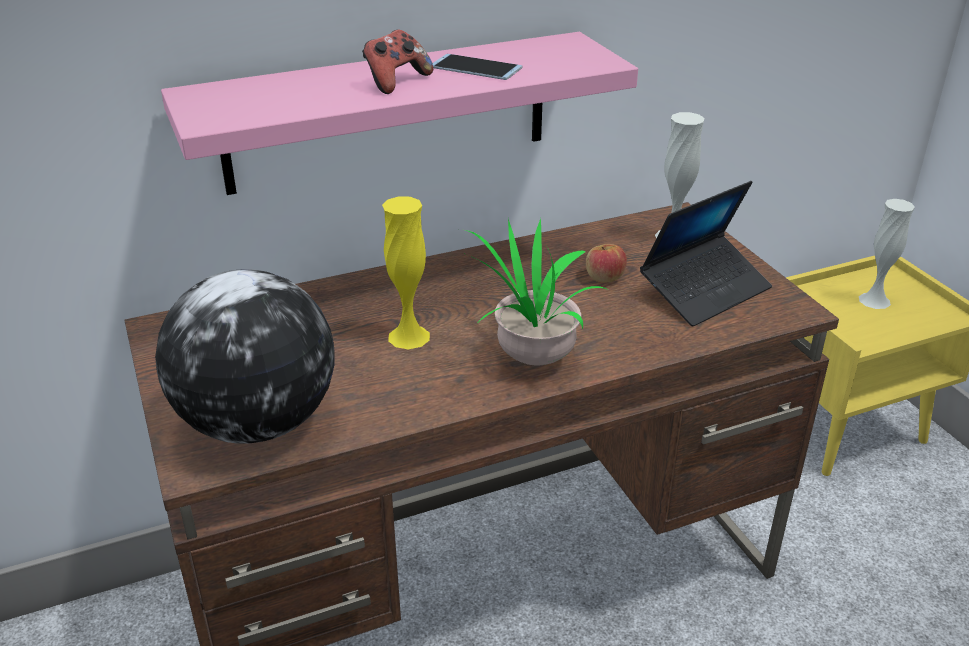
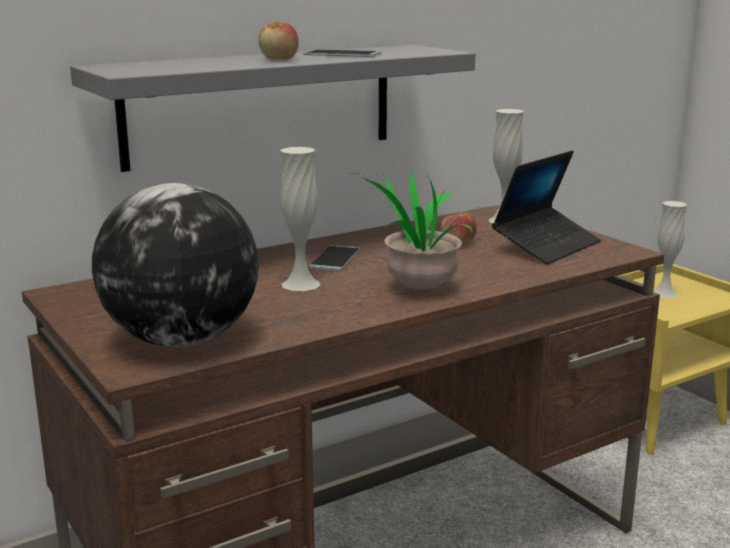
camera: 10 degrees left, 15 degrees down
(388, 113) = (261, 104): pink shelf -> grey shelf
(396, 82) = (279, 59): game controller -> apple
(409, 336) = (301, 284): yellow vase -> white vase
(459, 293) = (335, 258): none -> phone

